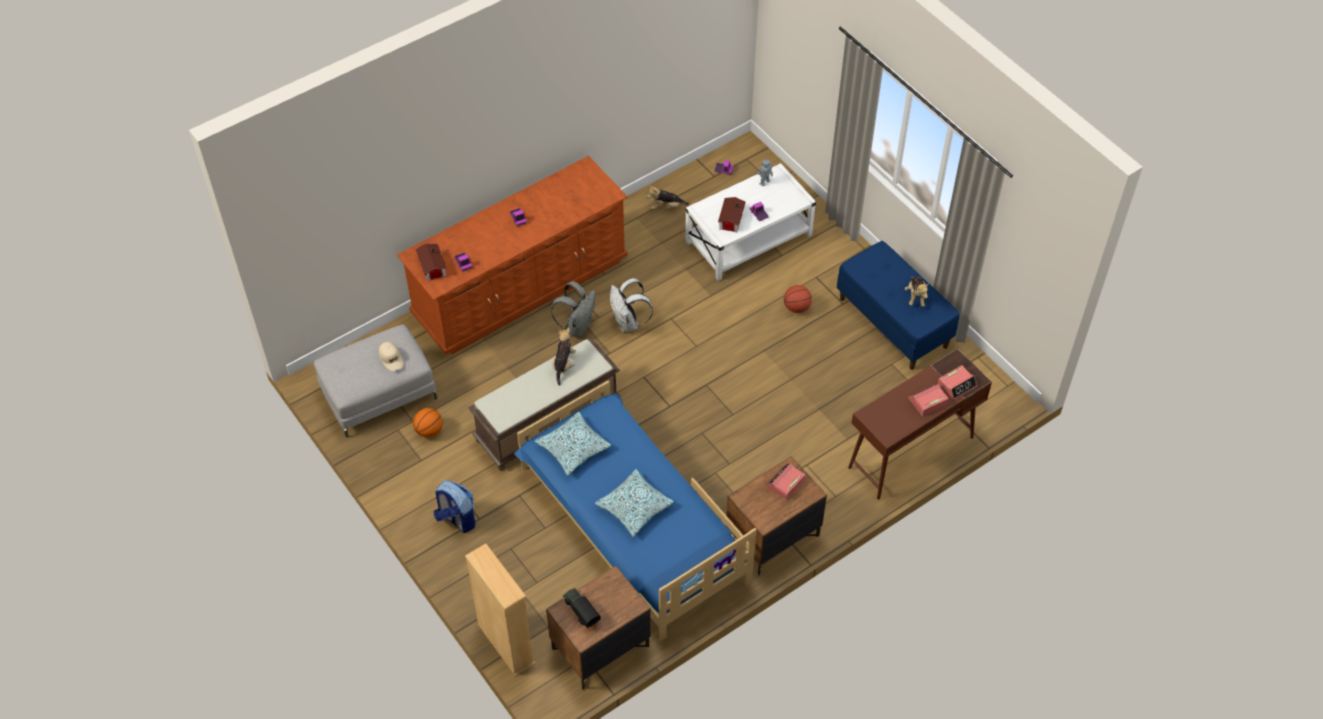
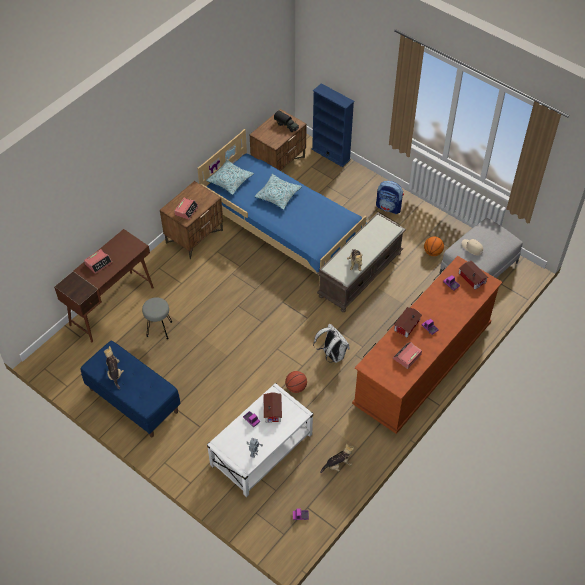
camera: 165 degrees right, 0 degrees up
(506, 644) = (331, 154): beige bookcase -> blue bookcase
(545, 228) = (406, 325): none -> toy house
(573, 448) = (328, 220): pillow -> pillow (230, 180)
(577, 327) = (367, 344): grey backpack -> none
(796, 307) = (210, 396): basketball -> basketball (296, 387)
(848, 404) = (159, 329): none -> grey stool
(957, 385) = (78, 278): alarm clock -> alarm clock (407, 356)

